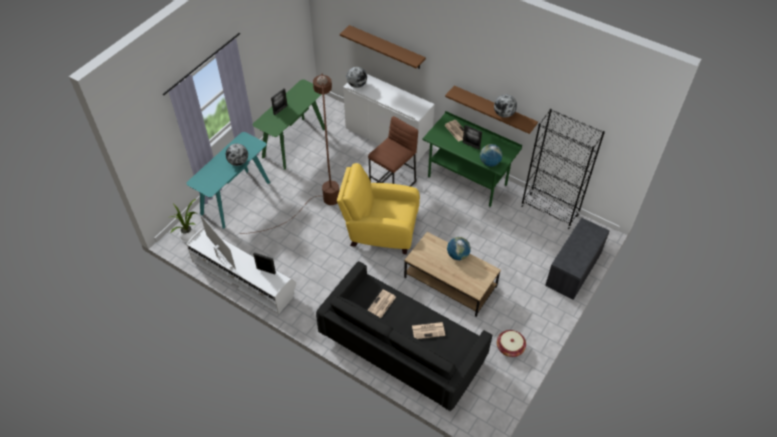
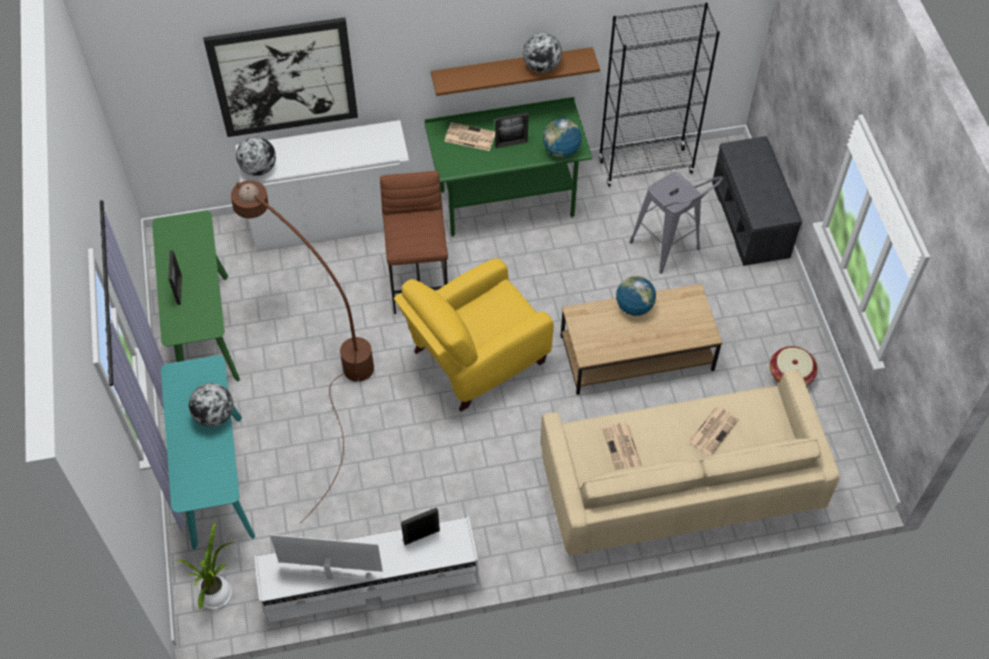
camera: 45 degrees left, 5 degrees up
(386, 47) = (284, 77): brown shelf -> picture
(402, 348) = (678, 485): black sofa -> beige sofa
(517, 253) = (669, 251): none -> grey stool

